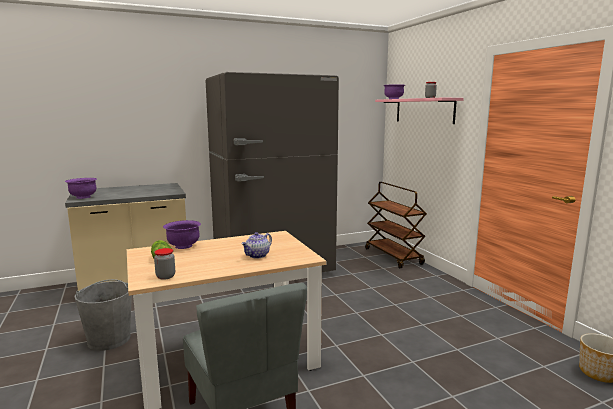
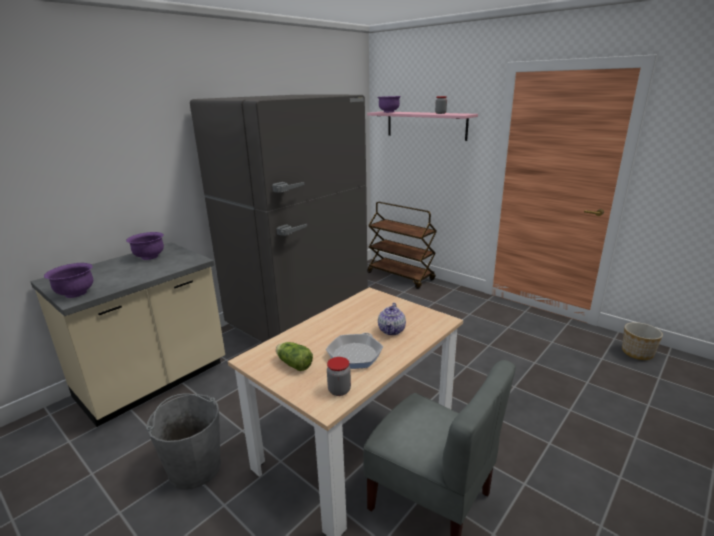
camera: 25 degrees left, 10 degrees up
(183, 246) = (292, 338): purple bowl -> purple bowl (149, 257)
(207, 262) = (354, 355): none -> frying pan

